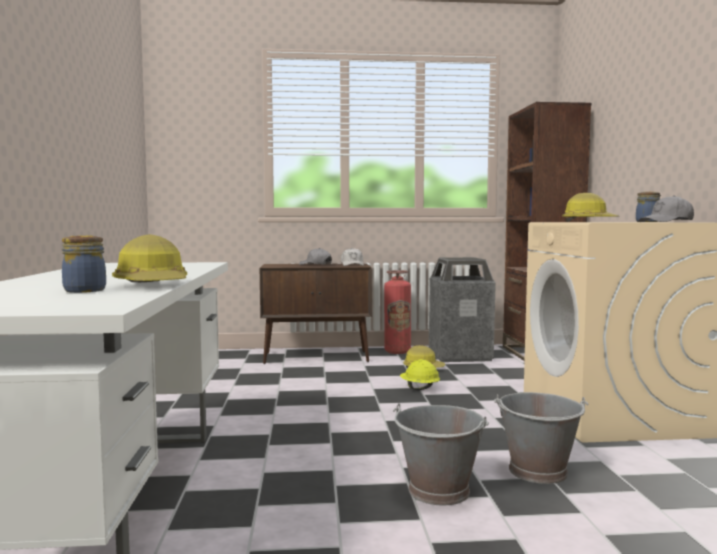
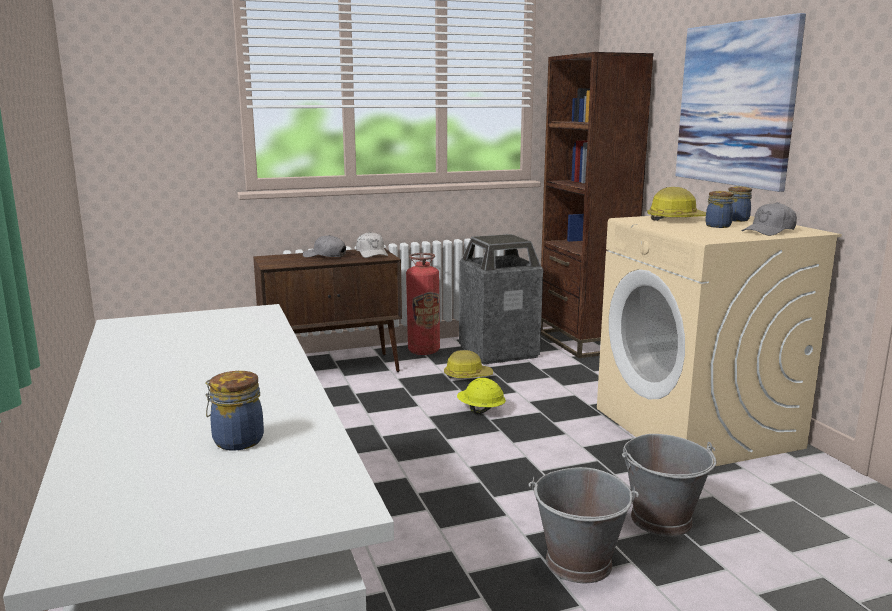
camera: 15 degrees left, 10 degrees up
(153, 285) = (301, 410): hard hat -> none
(622, 222) = (718, 226): none -> jar
(652, 129) = (735, 104): none -> picture

